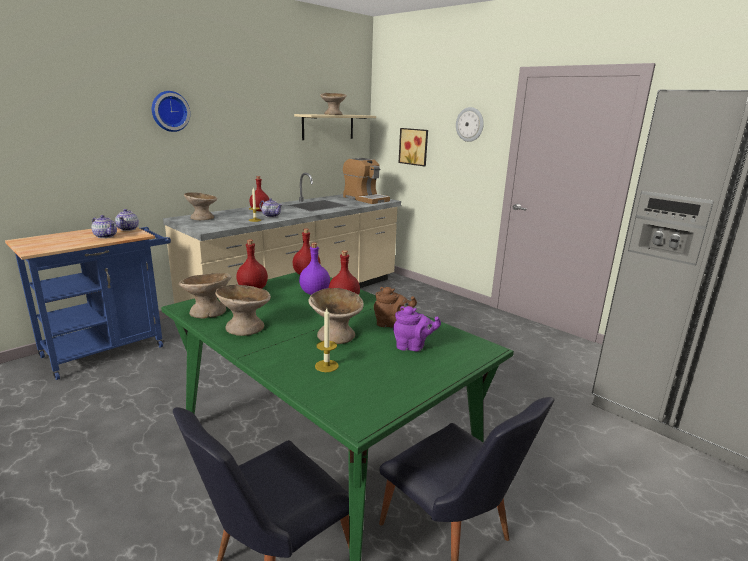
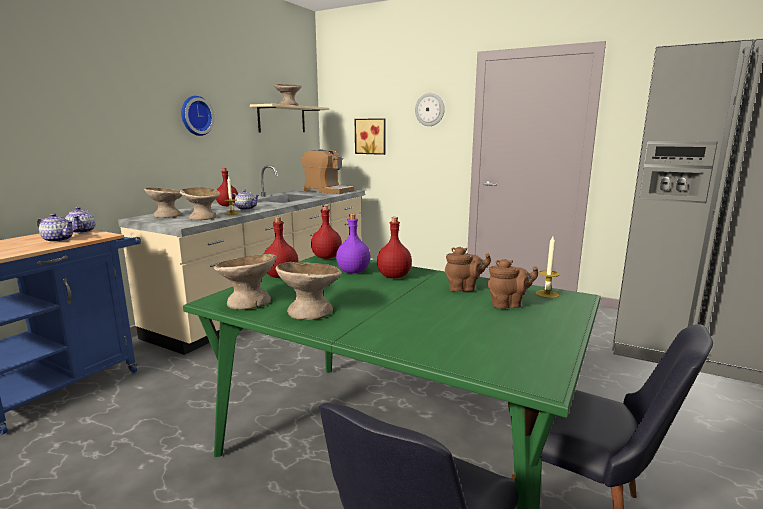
camera: 15 degrees left, 5 degrees down
(169, 111) = (120, 94): wall clock -> wall clock (195, 116)
(326, 366) = (442, 334): candle -> candle (547, 294)
(336, 335) = (419, 305): beige bowl -> beige bowl (203, 218)
(413, 347) = (508, 305): purple teapot -> brown teapot

